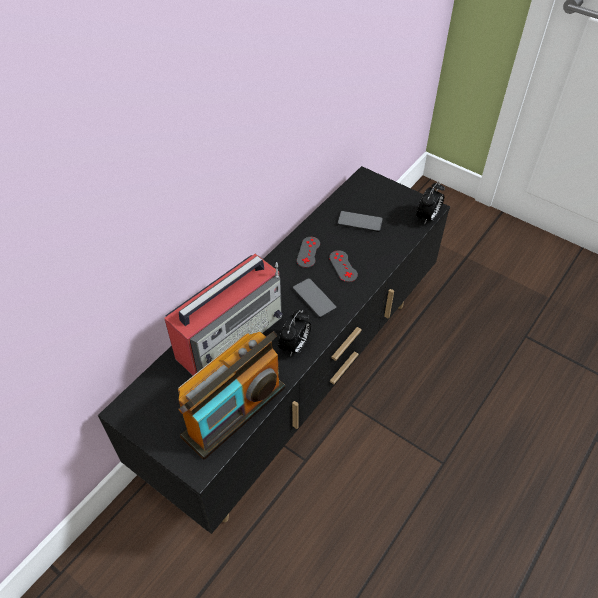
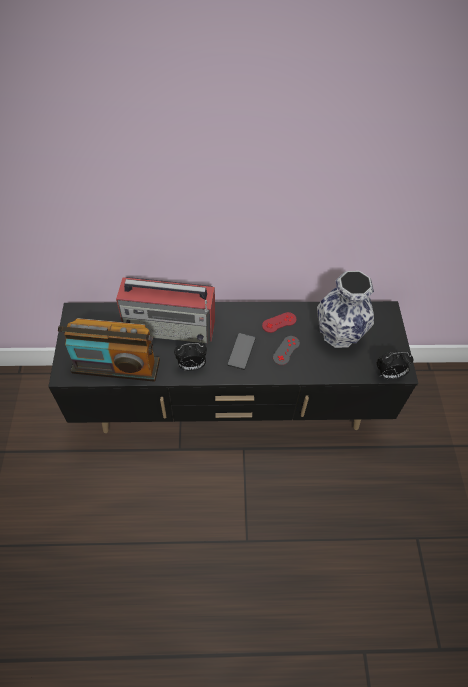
camera: 50 degrees right, 5 degrees up
(308, 252) = (279, 322): grey game controller -> red game controller
(359, 222) = (338, 334): phone -> vase

